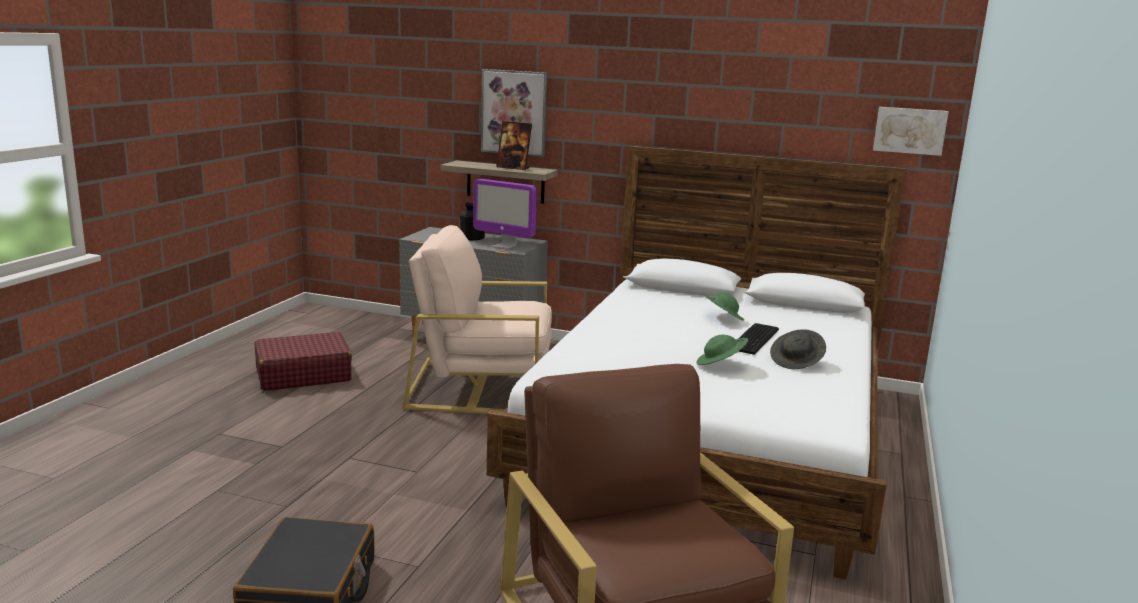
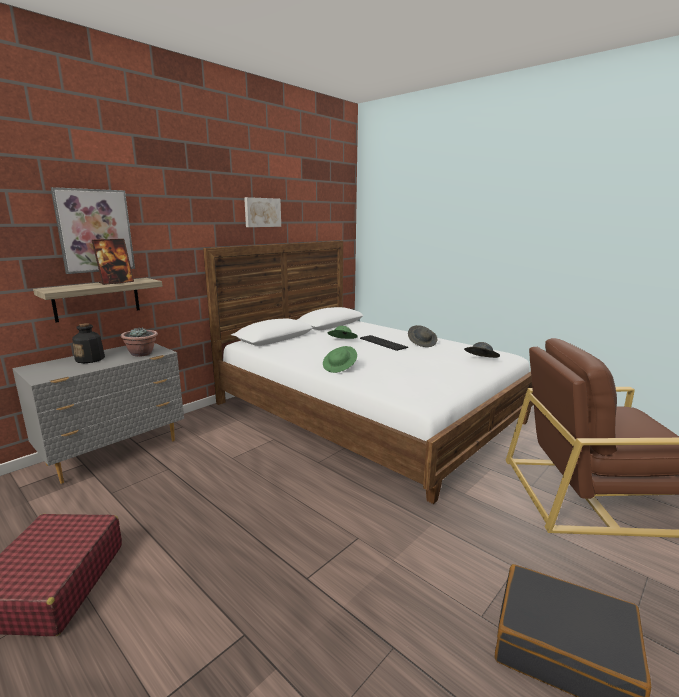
camera: 65 degrees left, 0 degrees up
(480, 387) = (221, 471): beige armchair -> none
(504, 246) = (142, 354): monitor -> potted plant
(720, 364) = (420, 356): green hat -> green hat (340, 367)
(761, 402) = (480, 360): none -> grey hat
(909, 130) = (339, 220): picture -> picture (262, 212)

